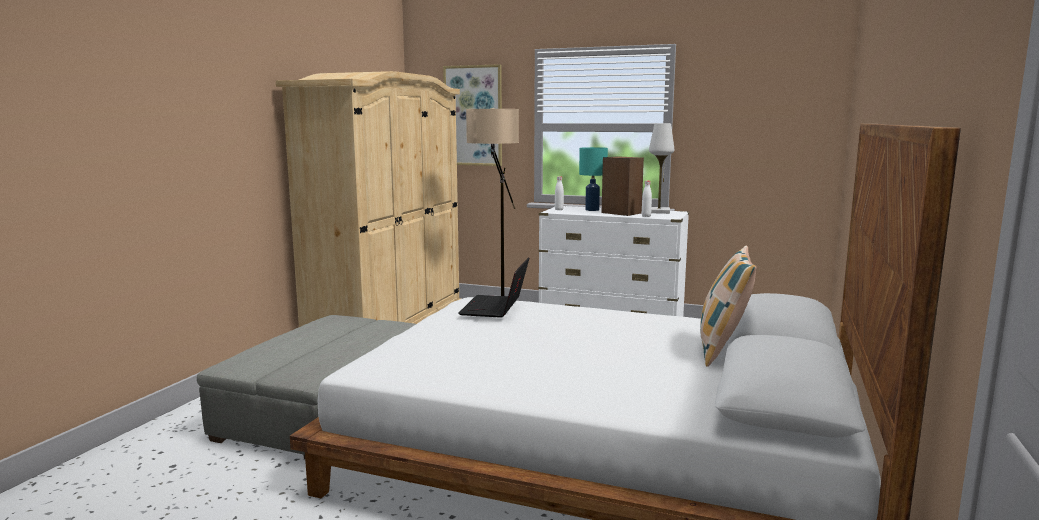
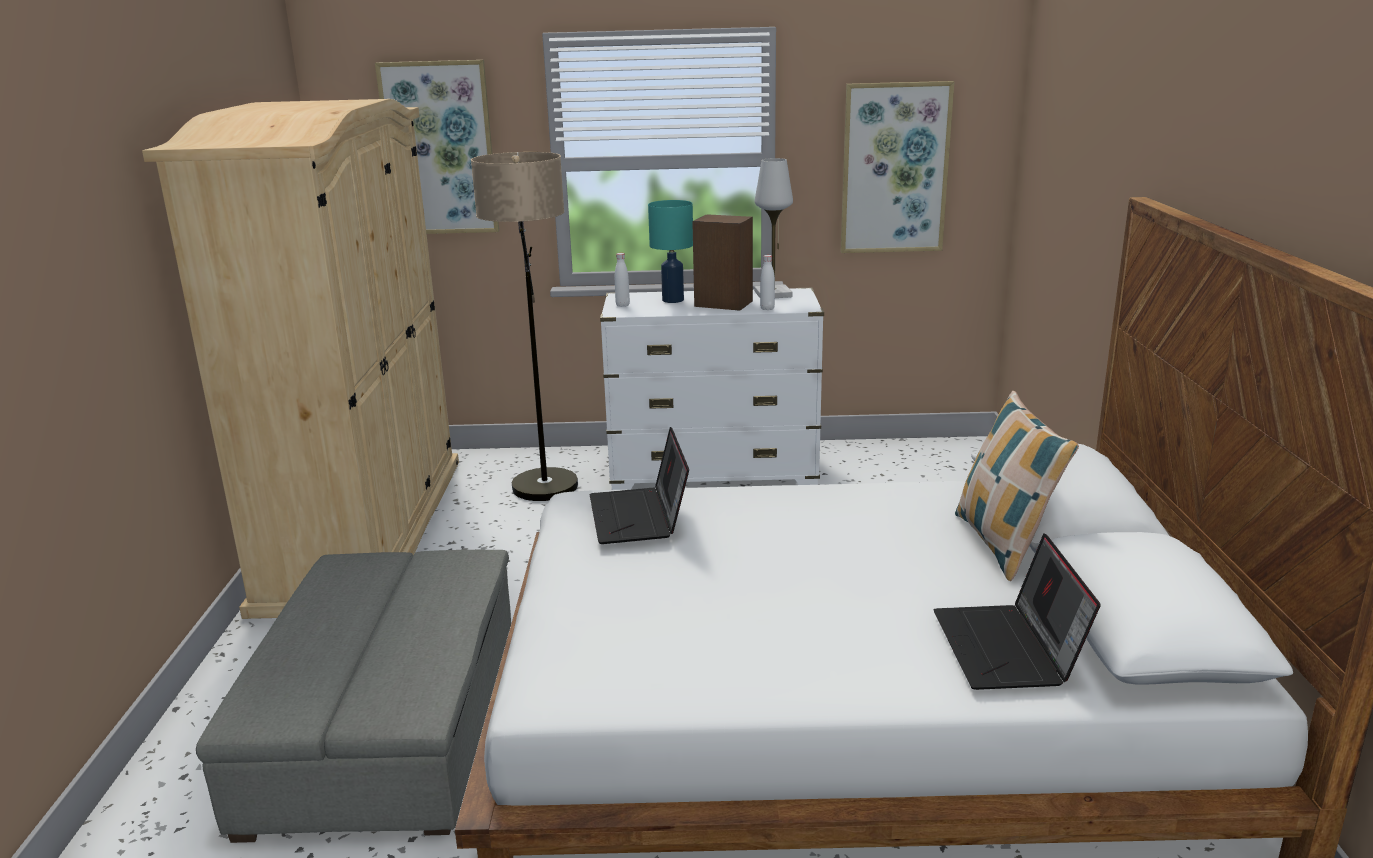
camera: 20 degrees left, 10 degrees up
(668, 395) = (1009, 649): none -> laptop
(754, 136) = (894, 168): none -> picture

